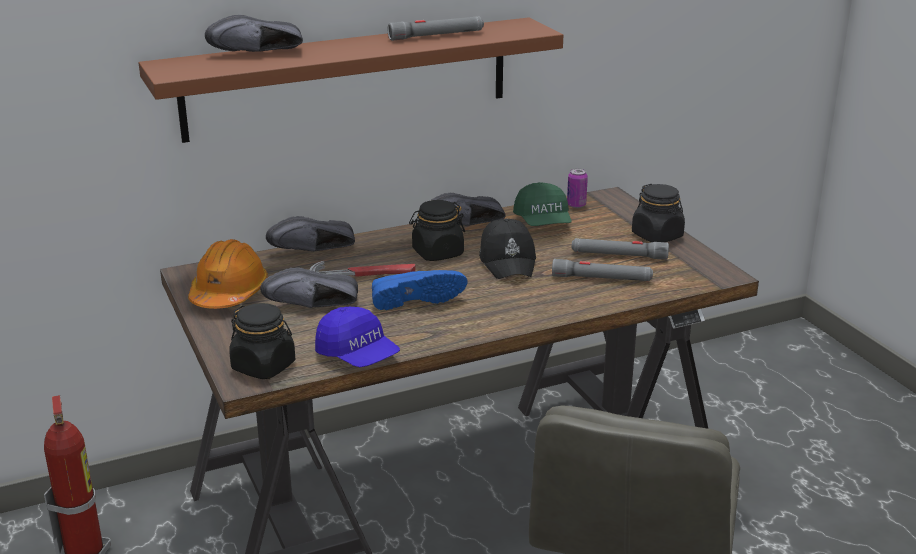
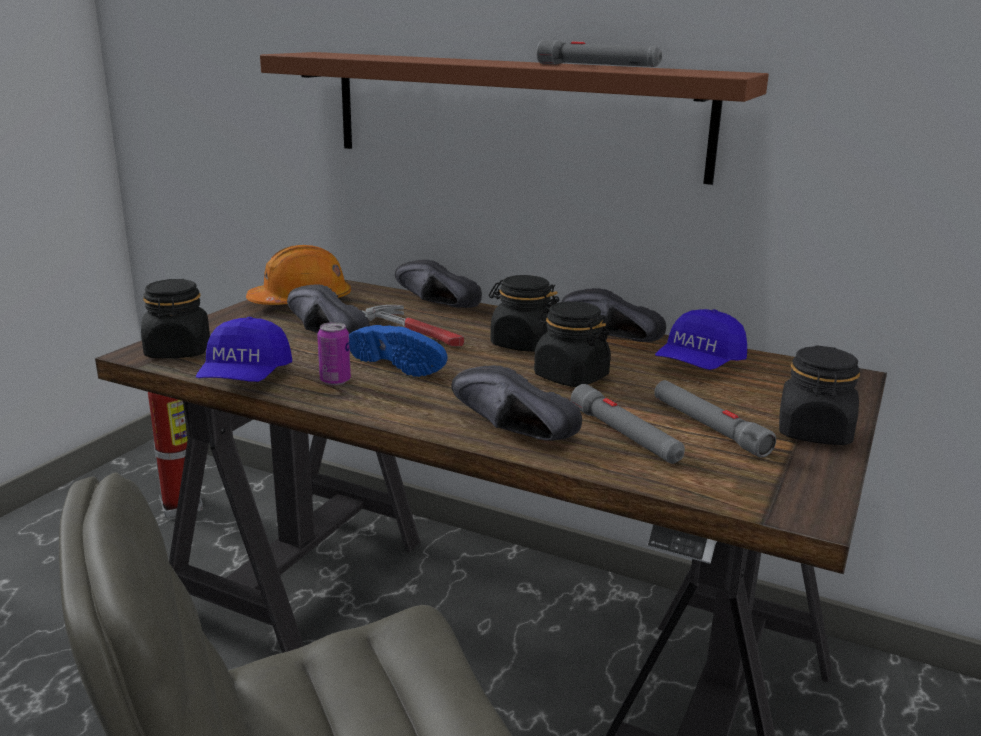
camera: 50 degrees right, 5 degrees down
(259, 54) = (400, 56): black shoe -> black shoe (508, 431)
(508, 260) = (570, 377): black cap -> black jar
(543, 222) = (699, 365): green cap -> blue cap
(576, 205) = (781, 367): can -> can (335, 381)

